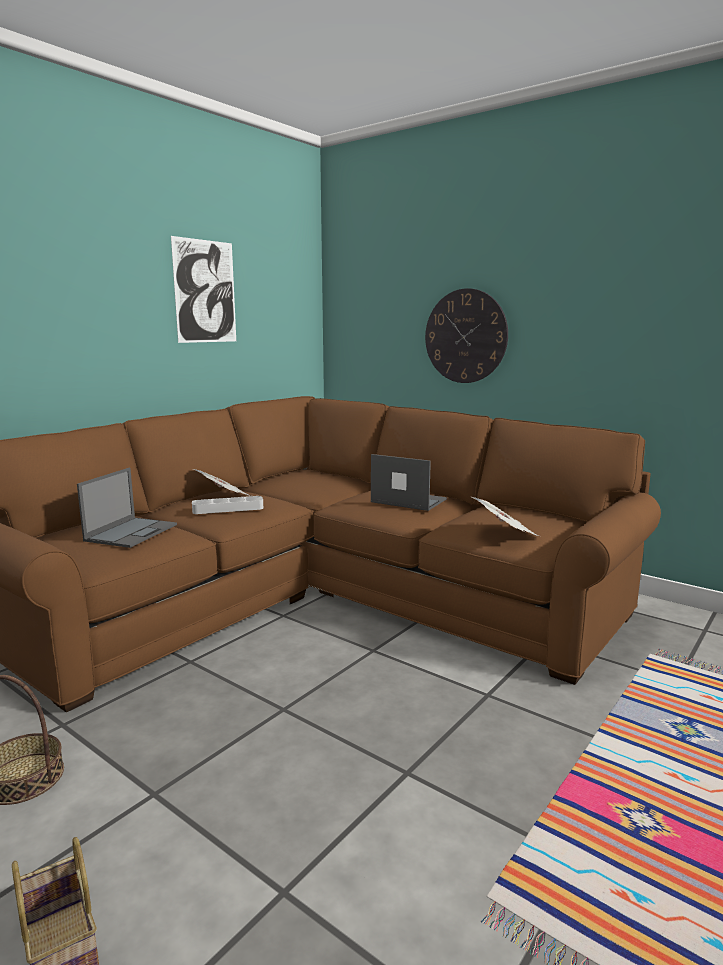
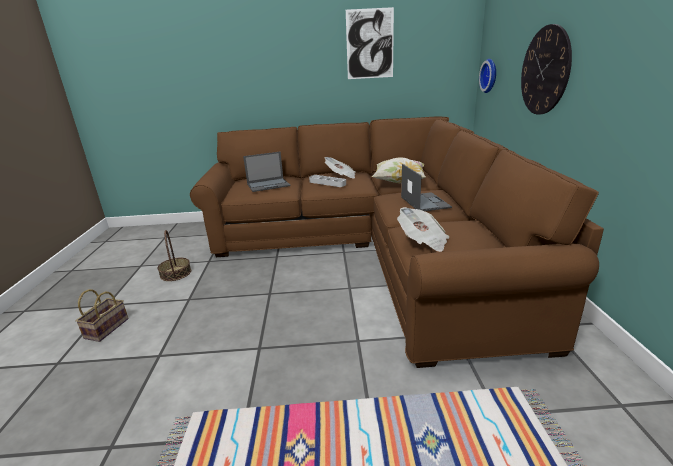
camera: 50 degrees right, 10 degrees up
(319, 489) = (399, 182): none -> pillow
(355, 343) = (490, 75): none -> wall clock

